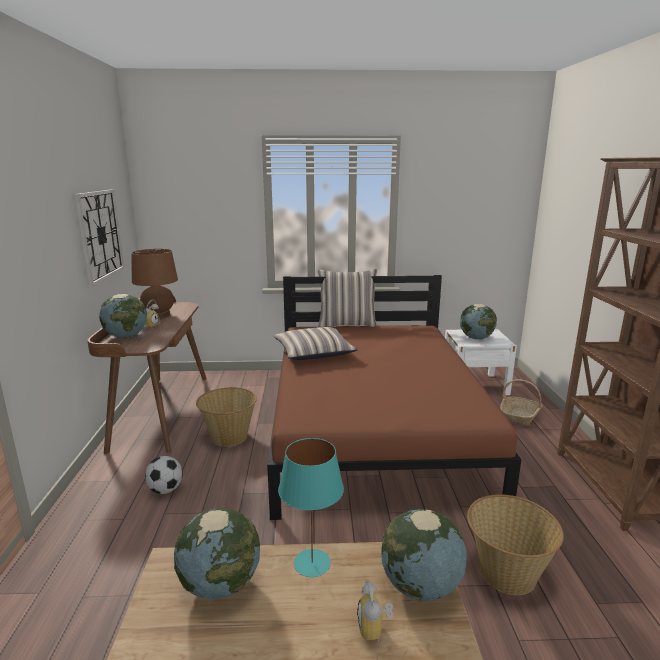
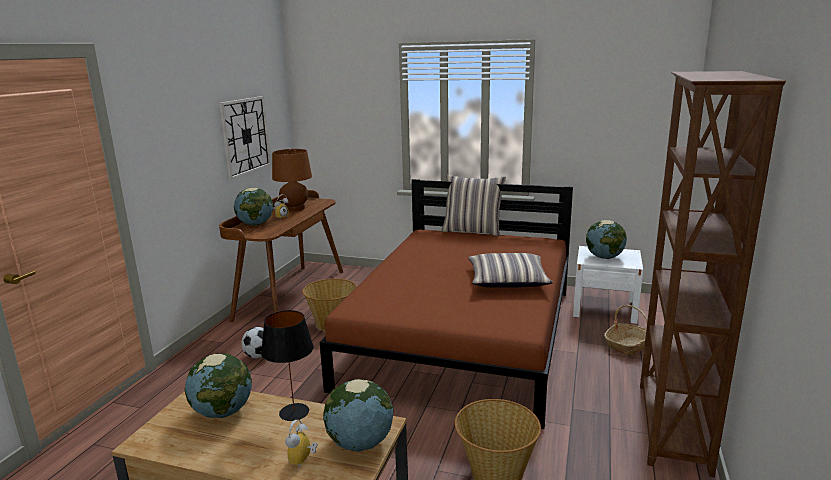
camera: 20 degrees right, 0 degrees up
(311, 563) = (293, 412): turquoise table lamp -> black table lamp
(314, 352) = (416, 254): pillow -> pillow (508, 280)

